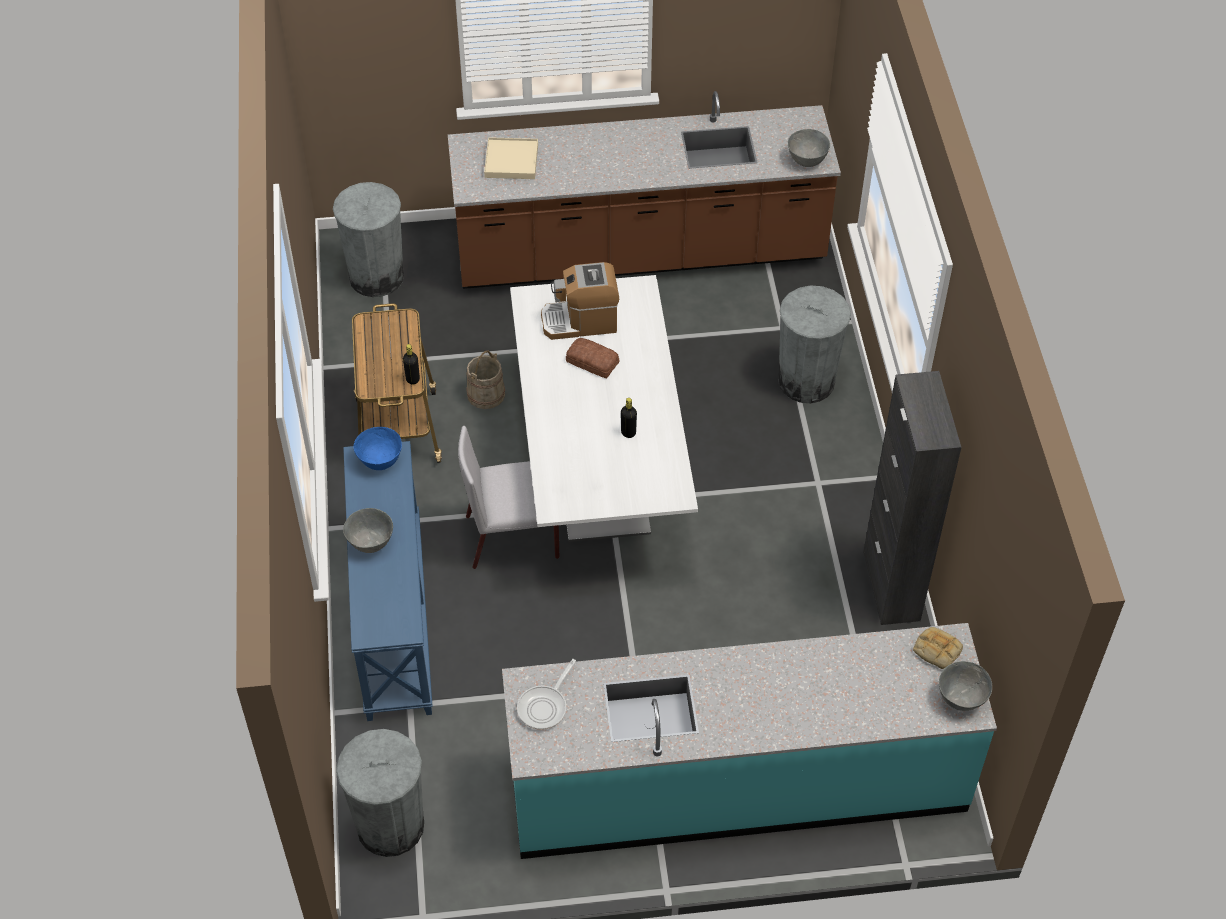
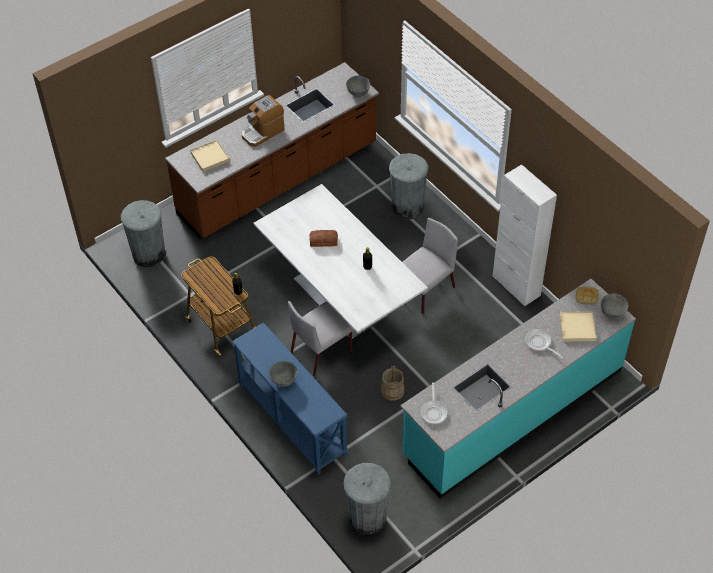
camera: 30 degrees left, 0 degrees up
(380, 461) = (256, 339): blue bowl -> none
(485, 394) = (253, 287): beige bucket -> beige bucket (392, 390)
(580, 321) = (302, 223): coffee machine -> coffee machine (263, 132)
(738, 523) = (424, 291): none -> grey chair
(799, 686) = (539, 343): none -> frying pan
(882, 692) = (577, 327): none -> beige tray
(891, 586) = (516, 286): black cabinet -> white cabinet

